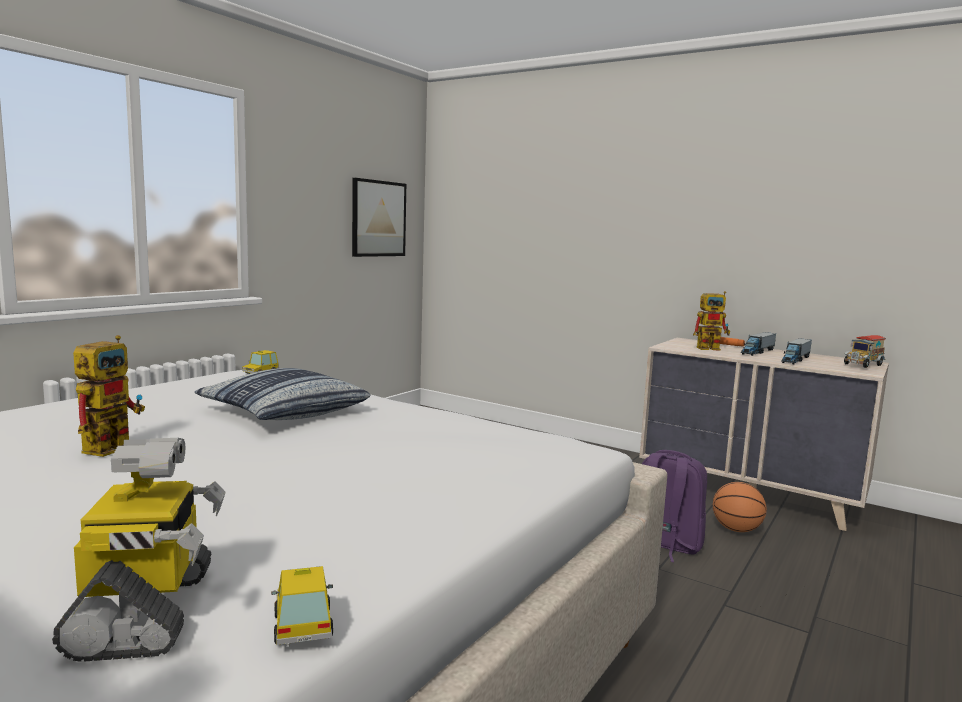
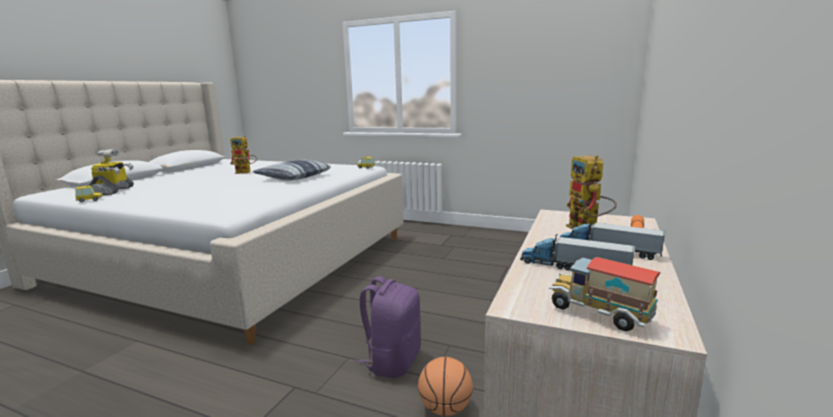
camera: 80 degrees right, 5 degrees up
(147, 612) = (113, 191): toy robot -> toy robot turned 75 degrees counterclockwise
(378, 218) = (576, 79): picture -> none

